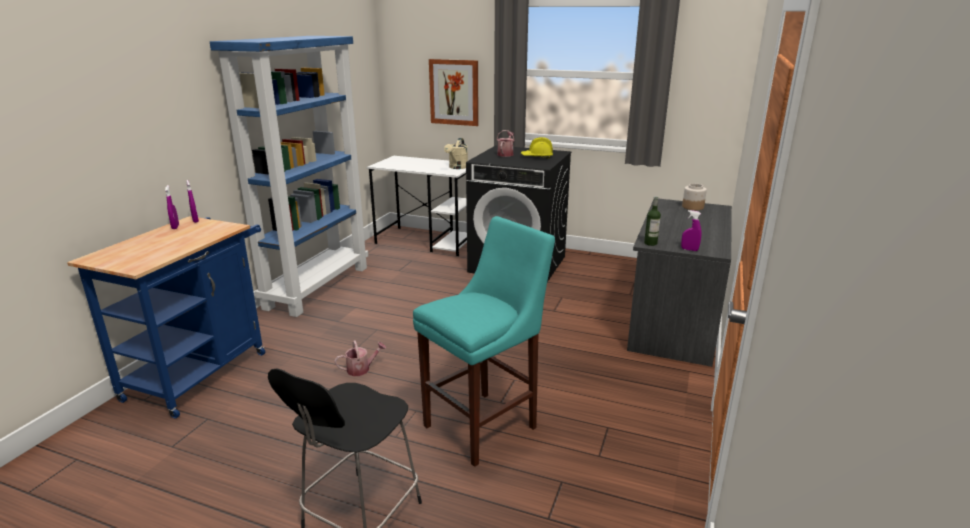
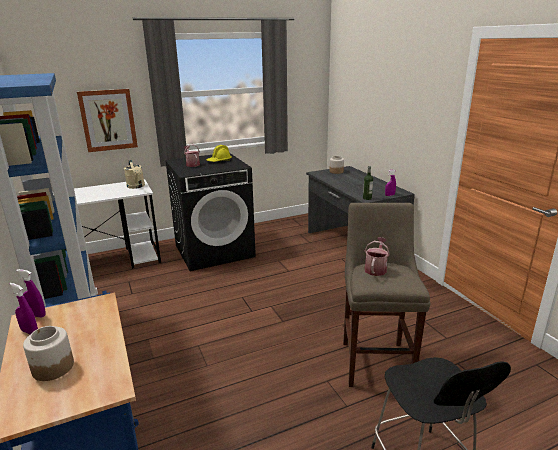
camera: 45 degrees left, 0 degrees up
(144, 246) = (53, 367): none -> jar
(361, 369) = (241, 380): watering can -> watering can (376, 268)
(485, 424) = (376, 360): turquoise stool -> beige stool

